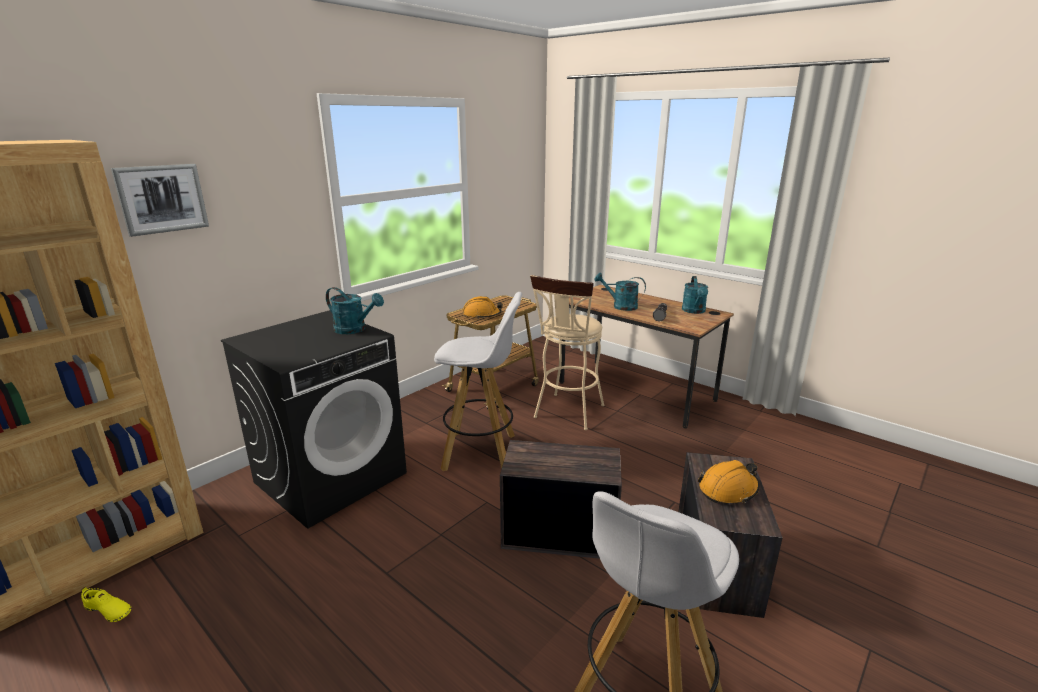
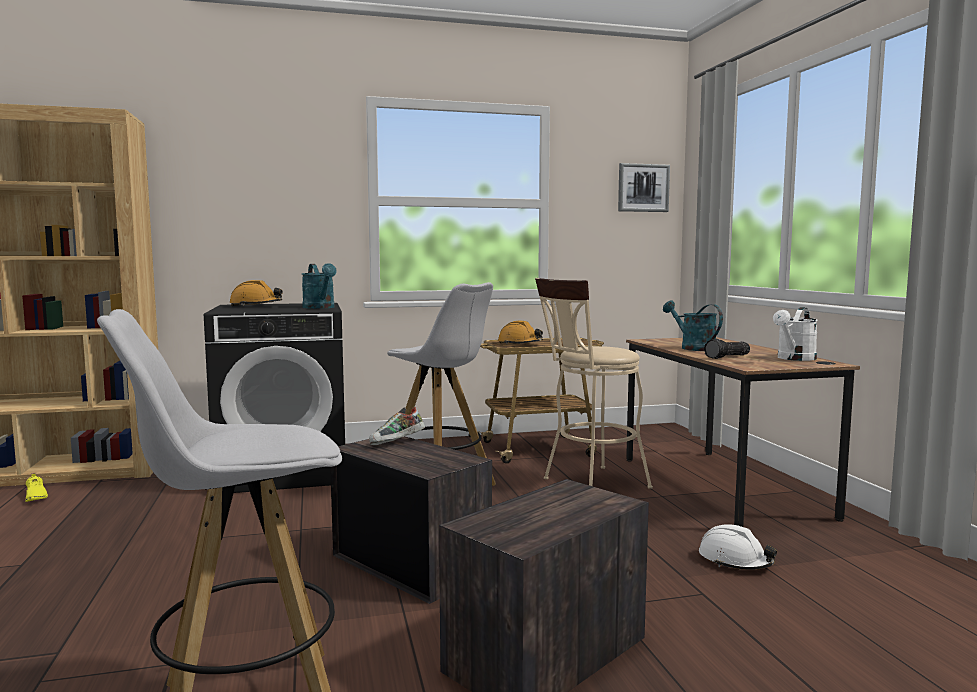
camera: 35 degrees right, 15 degrees down
(162, 198) = (206, 177): picture -> picture (643, 188)
(534, 451) = (397, 443): none -> shoe
(694, 311) = (794, 359): turquoise watering can -> white watering can
(709, 452) = (735, 561): none -> white hard hat
(728, 489) = (547, 512): orange hard hat -> orange hard hat (256, 306)

